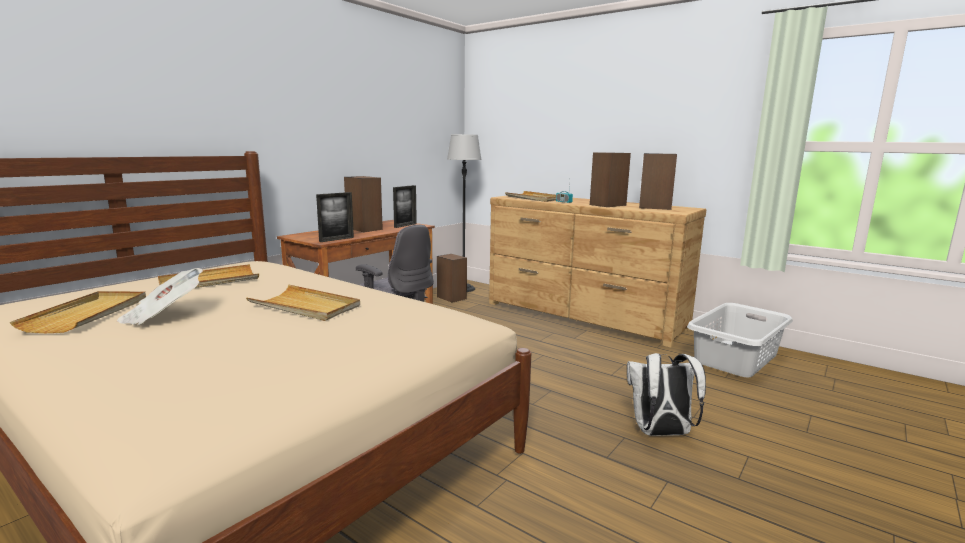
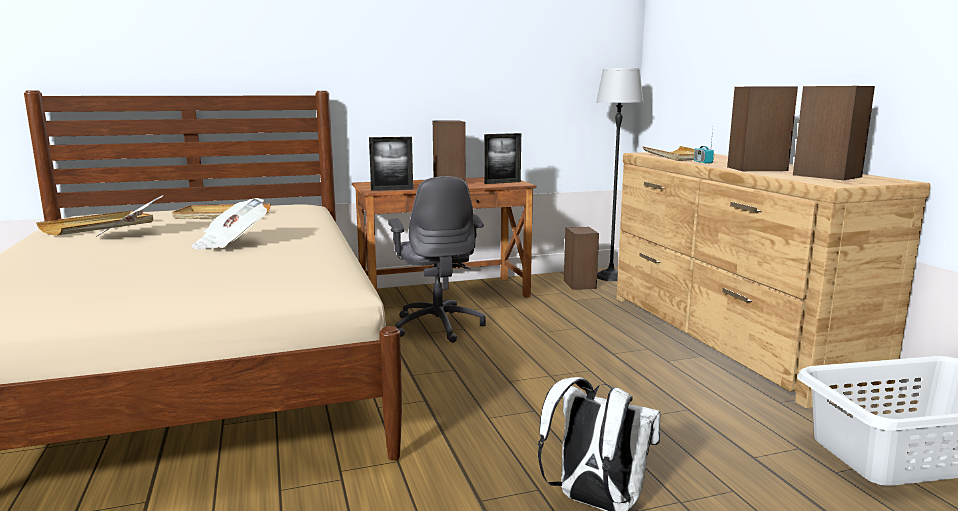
camera: 35 degrees right, 0 degrees up
(305, 306) = (231, 243): beige tray -> newspaper

